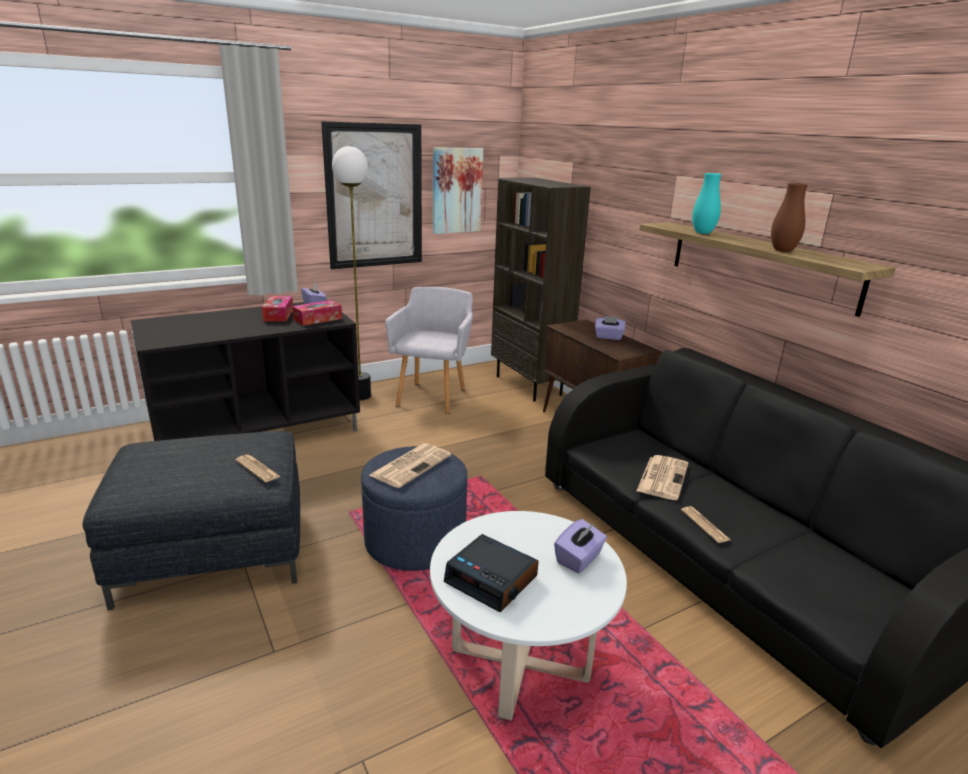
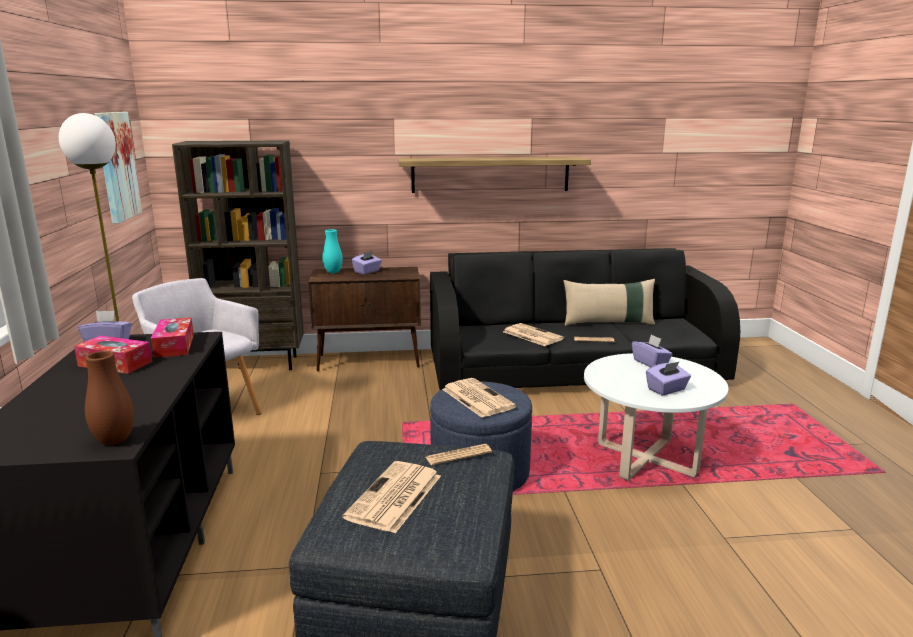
camera: 65 degrees left, 5 degrees down
(184, 457) = (394, 498): none -> newspaper
(375, 197) = (68, 184): picture -> none
(492, 579) = (667, 389): alarm clock -> purple tissue box
(703, 233) = (453, 159): turquoise vase -> turquoise vase (333, 272)
(782, 251) = (527, 158): brown vase -> brown vase (114, 441)
(798, 530) = (608, 323): none -> beige pillow

